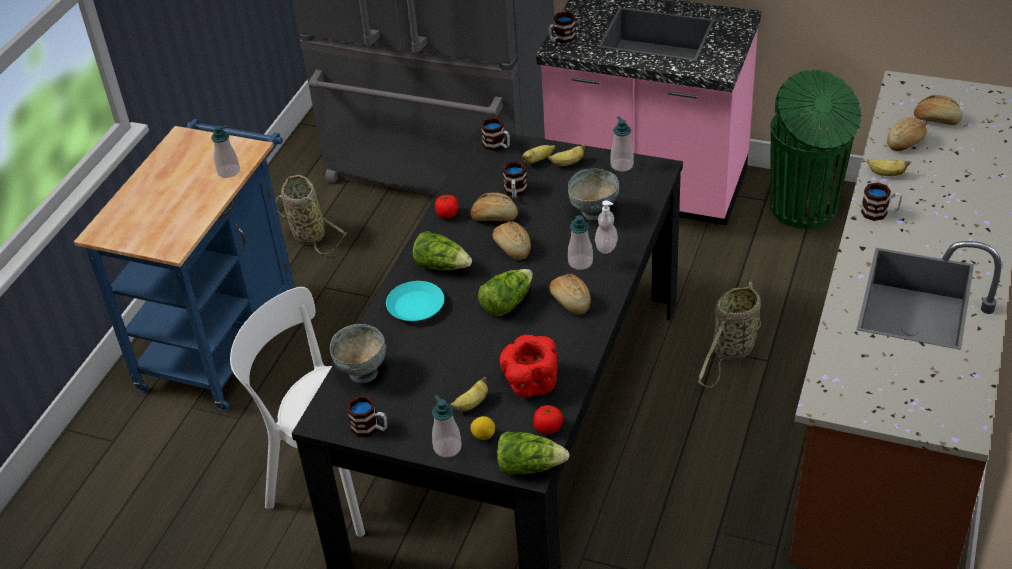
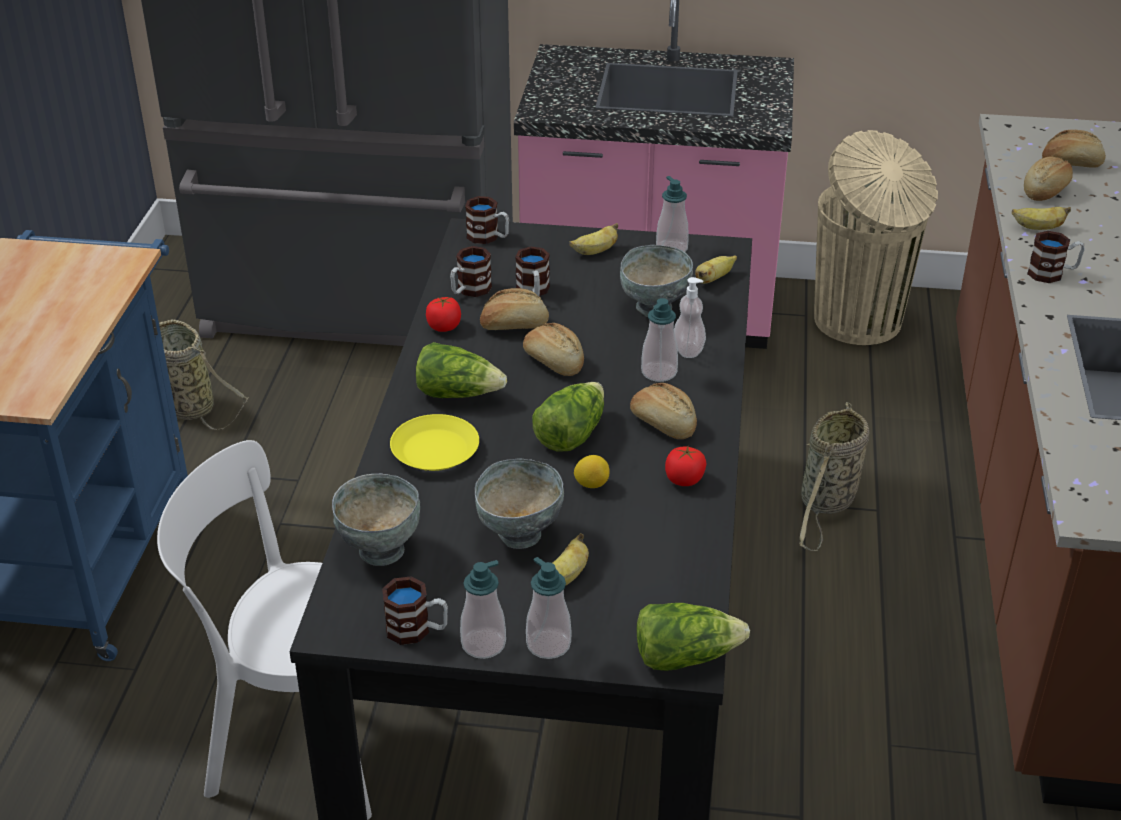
camera: 15 degrees left, 5 degrees down
(228, 171) = (100, 290): soap dispenser -> soap dispenser (483, 644)
(415, 306) = (434, 450): turquoise plate -> yellow plate
(452, 372) = (520, 535): none -> grey bowl
(483, 435) = (598, 620): lemon -> lemon (591, 484)
(529, 381) = (642, 537): red bowl -> none
(538, 160) = (552, 251): banana -> banana (713, 279)
(548, 427) = (693, 598): tomato -> tomato (684, 479)
(561, 39) = (542, 102): mug -> mug (469, 291)
(805, 209) = (859, 322): green trash can -> beige trash can

